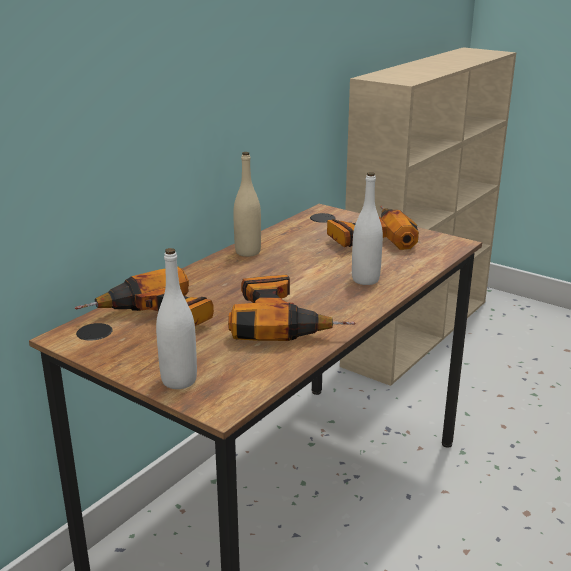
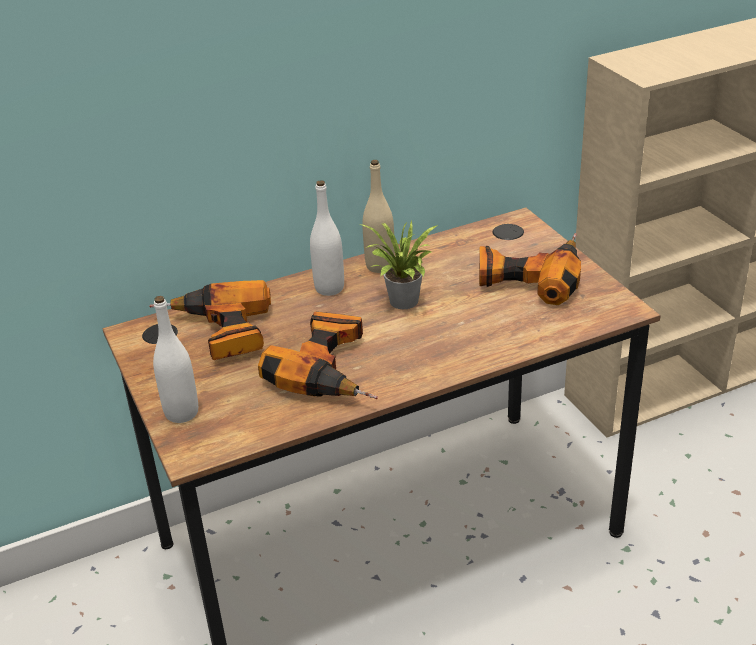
camera: 30 degrees right, 10 degrees up
(293, 270) = (403, 303): none -> potted plant
(365, 280) = (465, 337): white bottle -> white bottle (329, 288)

